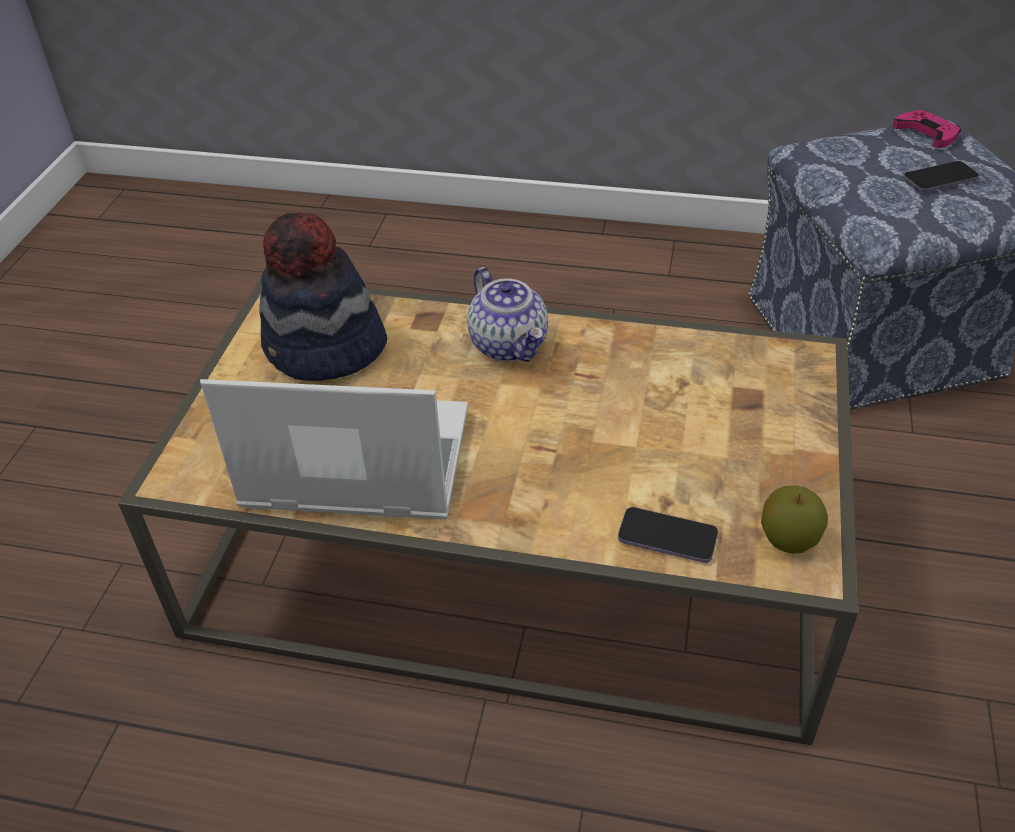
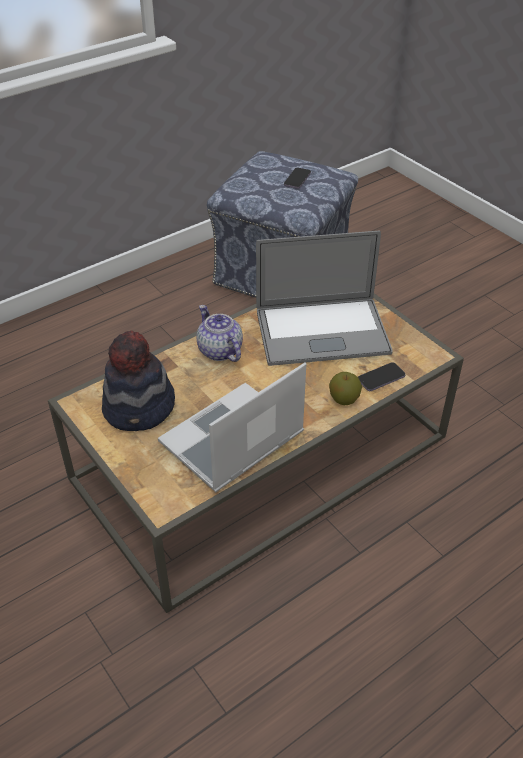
camera: 50 degrees left, 0 degrees up
(510, 345) = (219, 350): teapot -> teapot turned 135 degrees counterclockwise
(681, 412) = (322, 331): none -> laptop
(789, 539) = (416, 350): apple -> apple (344, 399)
(927, 133) = (265, 161): pink game controller -> none

